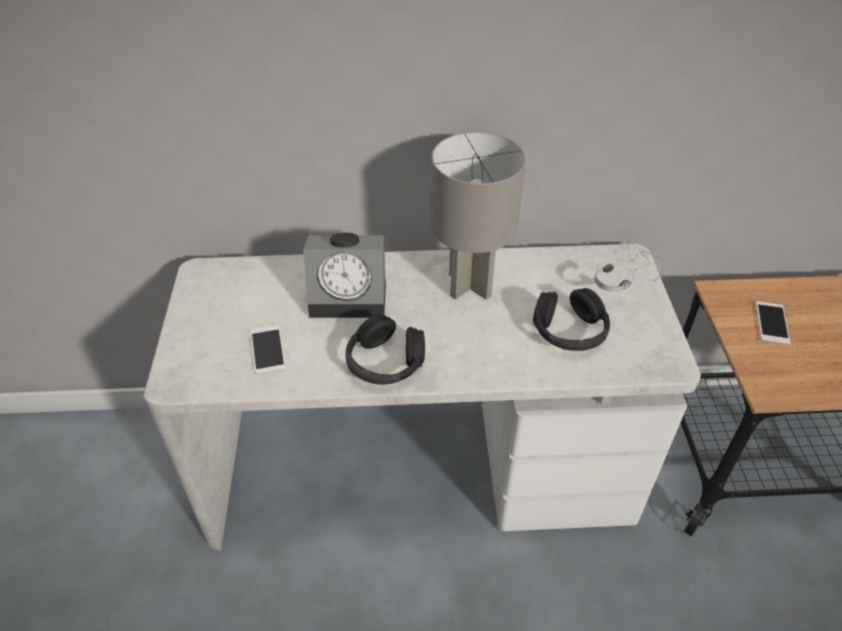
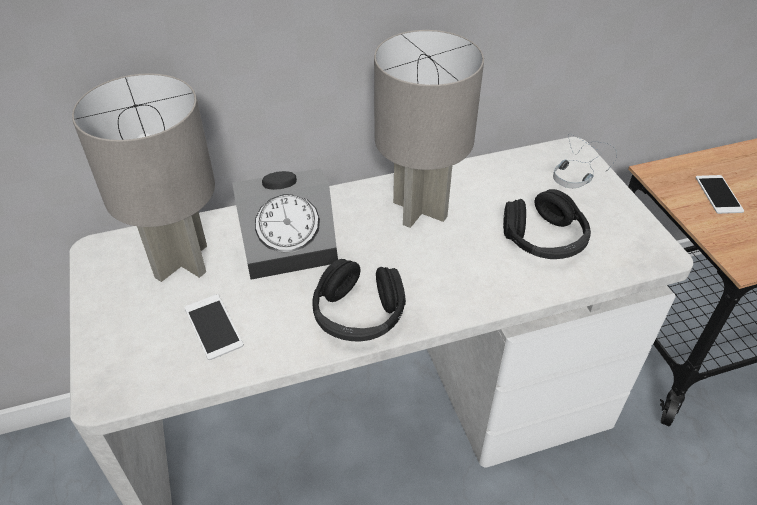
camera: 15 degrees left, 0 degrees up
(259, 293) = (181, 262): none -> grey table lamp

